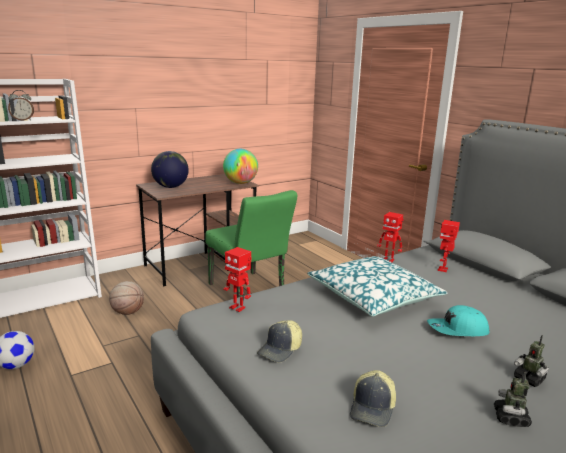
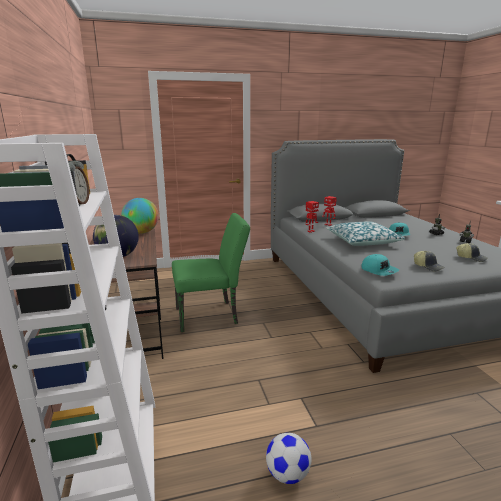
camera: 70 degrees left, 0 degrees up
(128, 312) = (207, 385): basketball -> none
(238, 308) = (379, 270): toy robot -> turquoise cap

